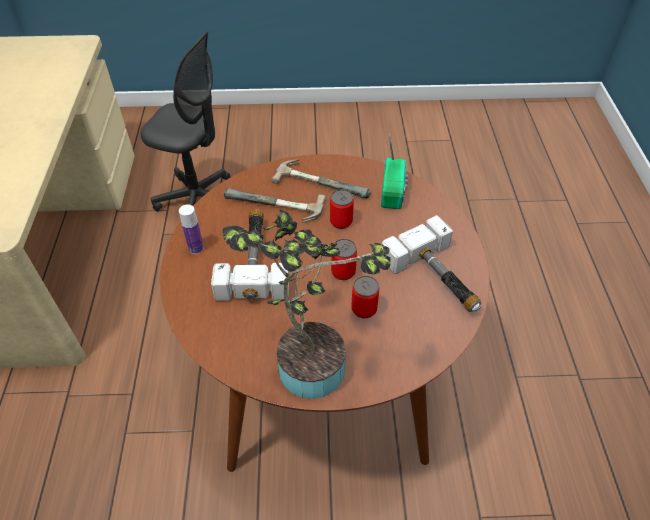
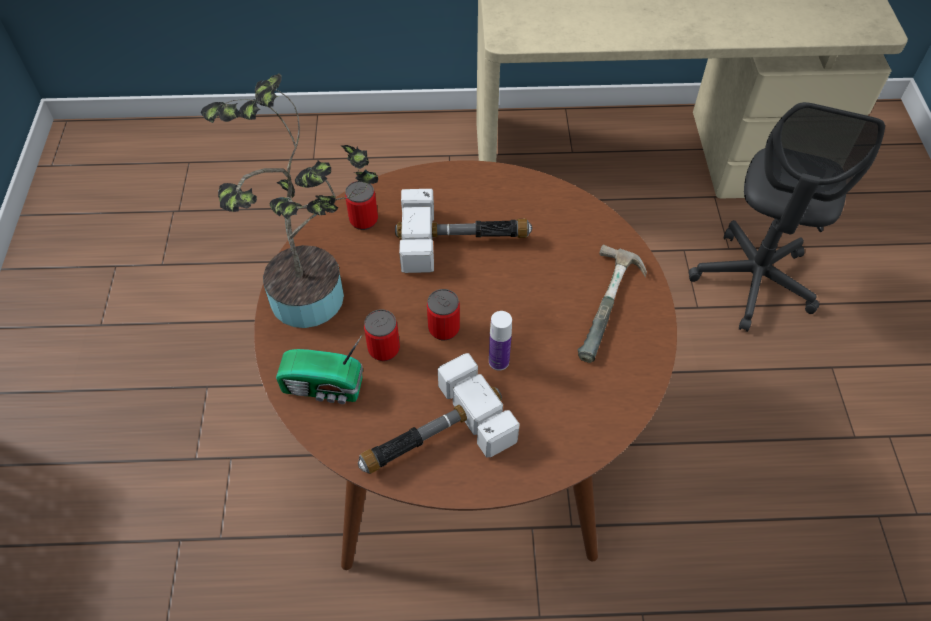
camera: 90 degrees right, 5 degrees up
(196, 248) = (481, 186): bottle -> bottle (499, 361)
(272, 208) = (553, 253): hammer -> none
(341, 221) = (533, 327): can -> can (363, 220)
(394, 190) = (602, 396): radio -> radio (324, 388)

